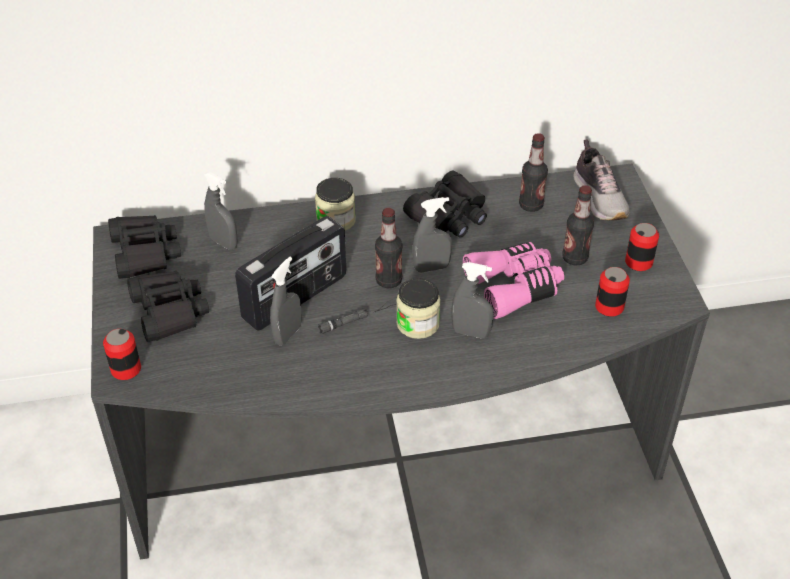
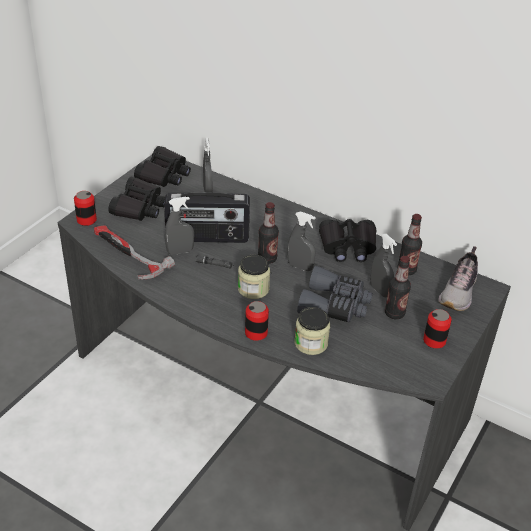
camera: 40 degrees right, 5 degrees down
(233, 378) = (127, 254): none -> hammer
(336, 220) = (280, 213): jar -> jar (311, 343)
(471, 332) = (276, 312): grey spray bottle -> grey spray bottle (379, 290)
(515, 287) = (335, 305): pink binoculars -> grey binoculars
(609, 307) = (379, 352): can -> can (256, 333)

